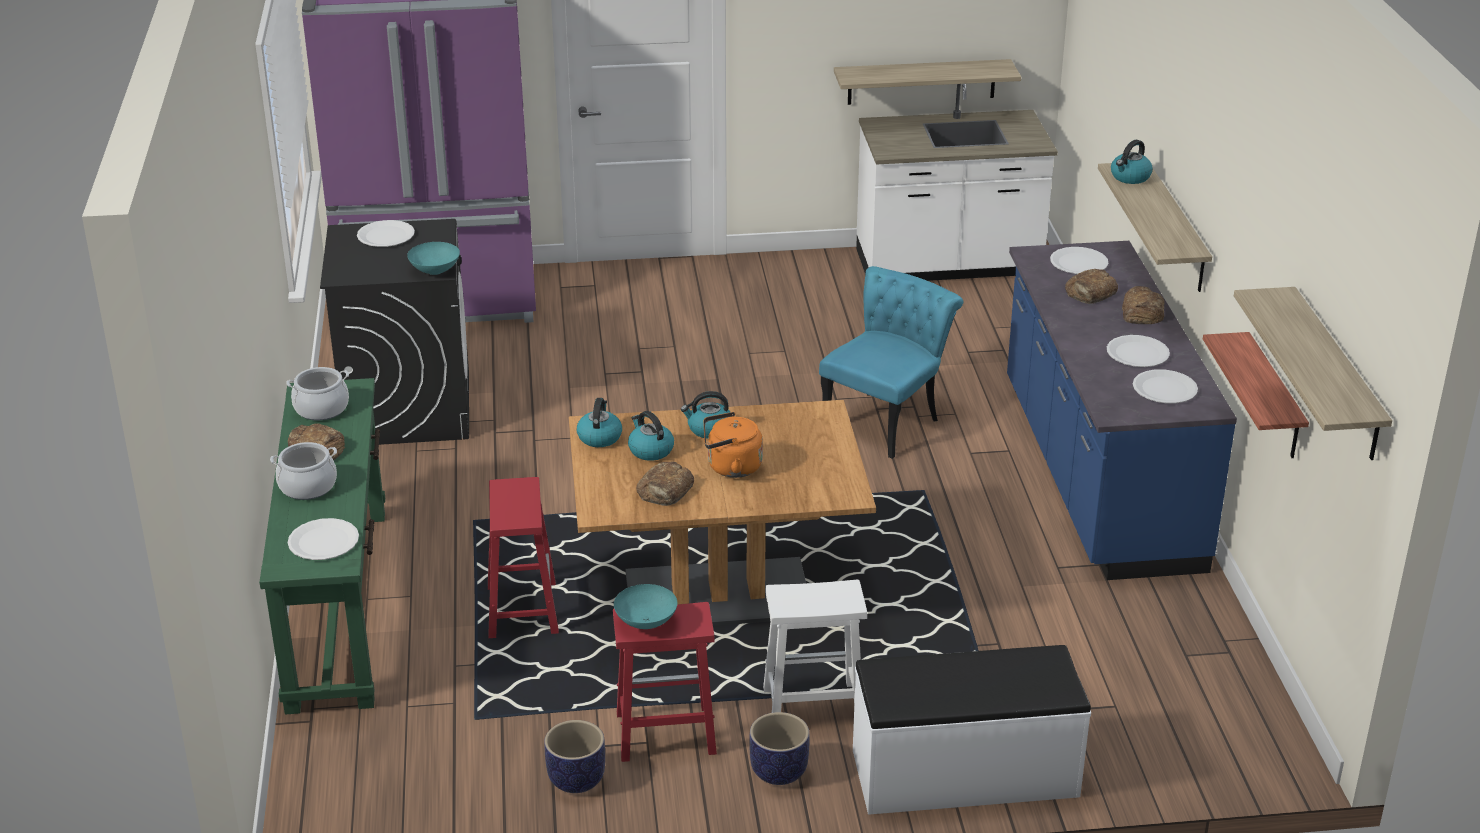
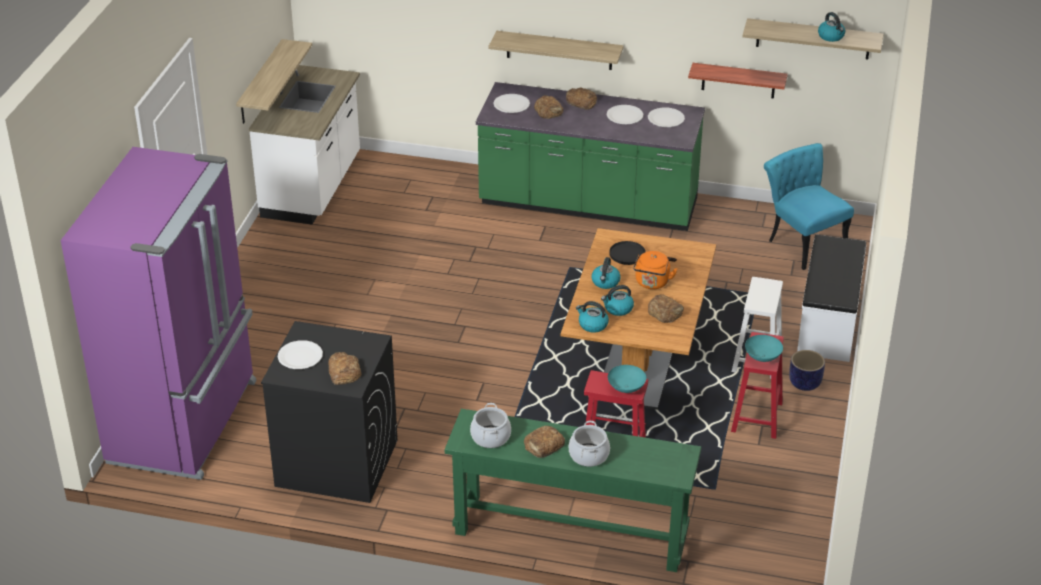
camera: 70 degrees left, 5 degrees up
(323, 541) = (657, 456): white plate -> none
(366, 266) = (344, 372): none -> bread
(434, 271) = (372, 342): turquoise bowl -> turquoise bowl (626, 388)
(575, 780) = (785, 459): planter -> none
(790, 440) = (633, 256): none -> black frying pan
(886, 419) = (483, 260): turquoise chair -> turquoise chair (802, 242)
(1098, 475) = (588, 204): blue counter -> green counter
(1130, 177) = (514, 41): kettle -> kettle (831, 36)

